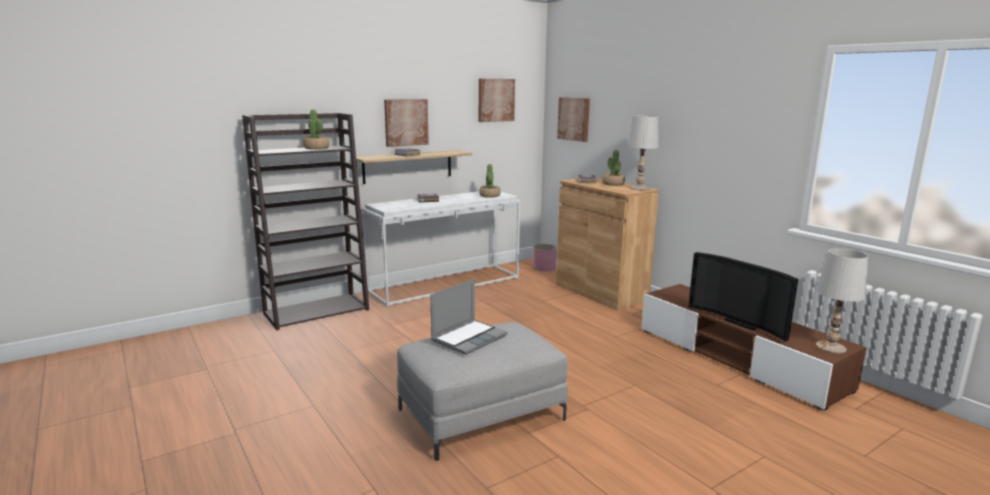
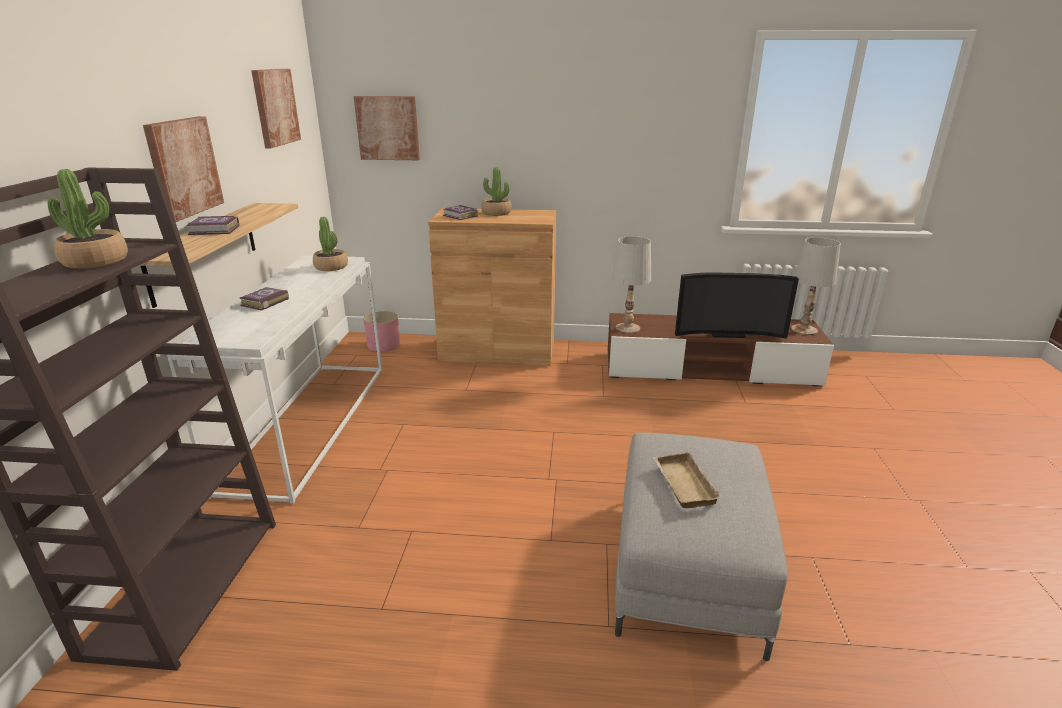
camera: 50 degrees left, 10 degrees up
(469, 338) = (681, 484): laptop -> beige tray
(639, 188) = (539, 213): white table lamp -> white table lamp (627, 328)

